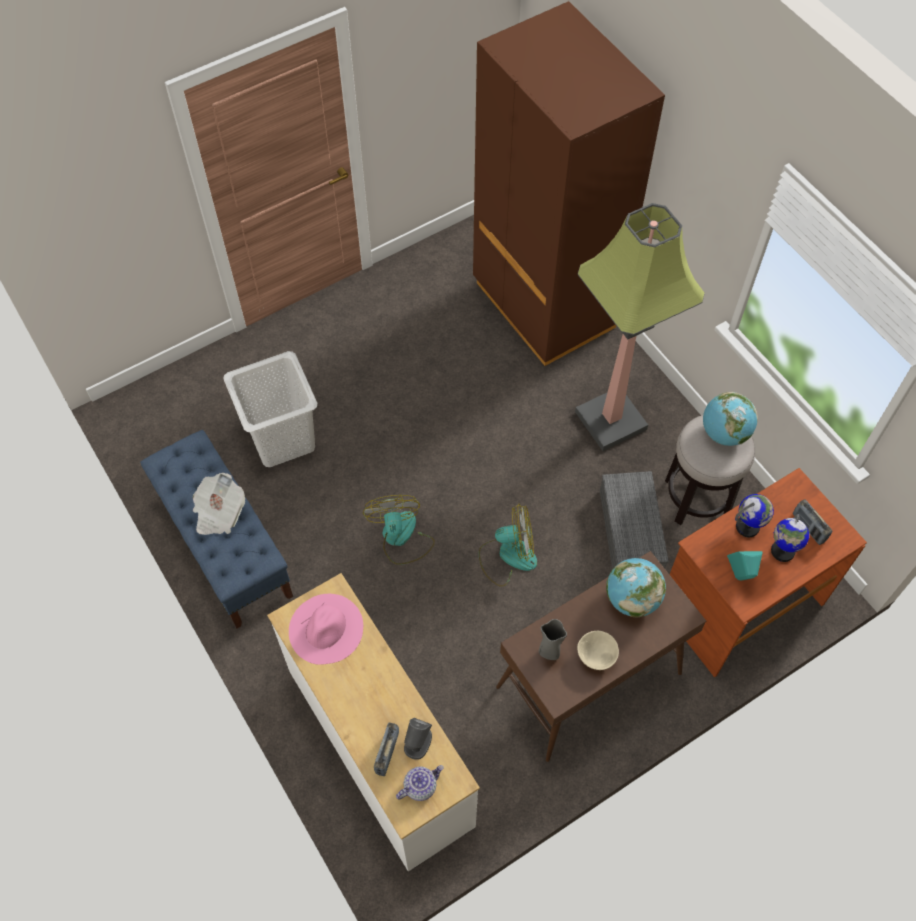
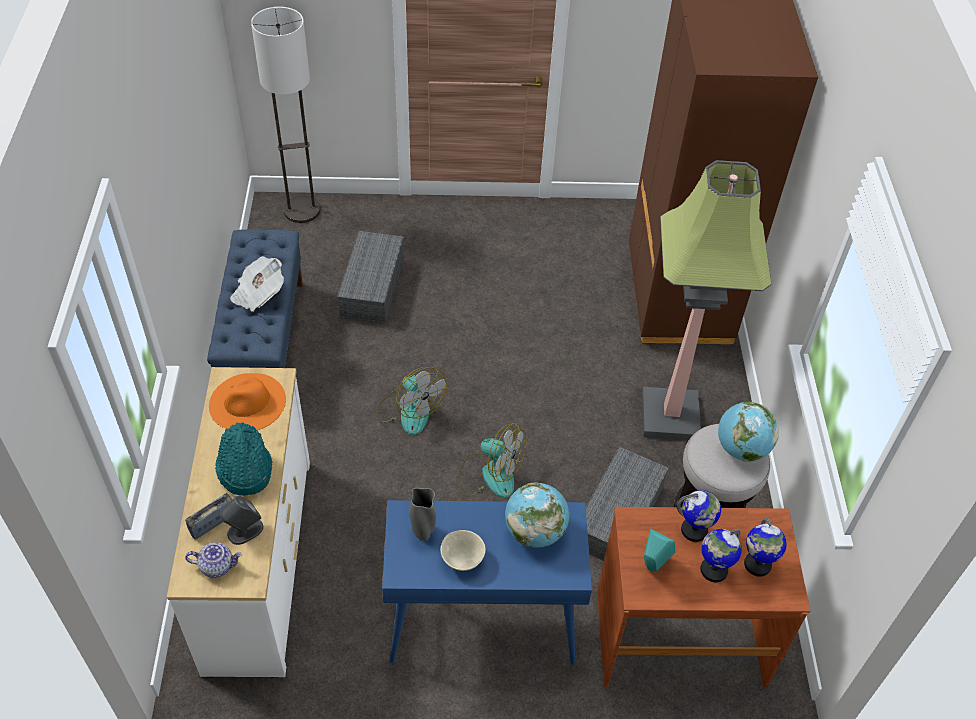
camera: 30 degrees right, 10 degrees down
(156, 396) = (302, 210): none -> floor lamp
(283, 439) = (373, 288): white laundry basket -> grey storage box
(326, 629) = (247, 402): pink hat -> orange hat
(373, 690) = (244, 470): none -> turquoise hat
(401, 537) = (409, 411): fan -> fan turned 120 degrees clockwise
(588, 681) = (481, 618): brown console table -> blue console table
(808, 527) = (757, 564): radio -> globe

